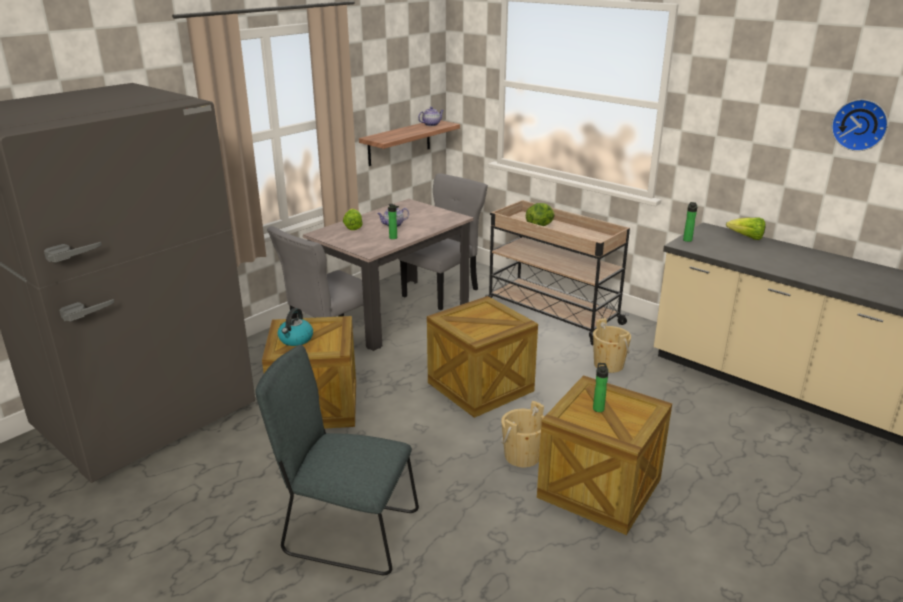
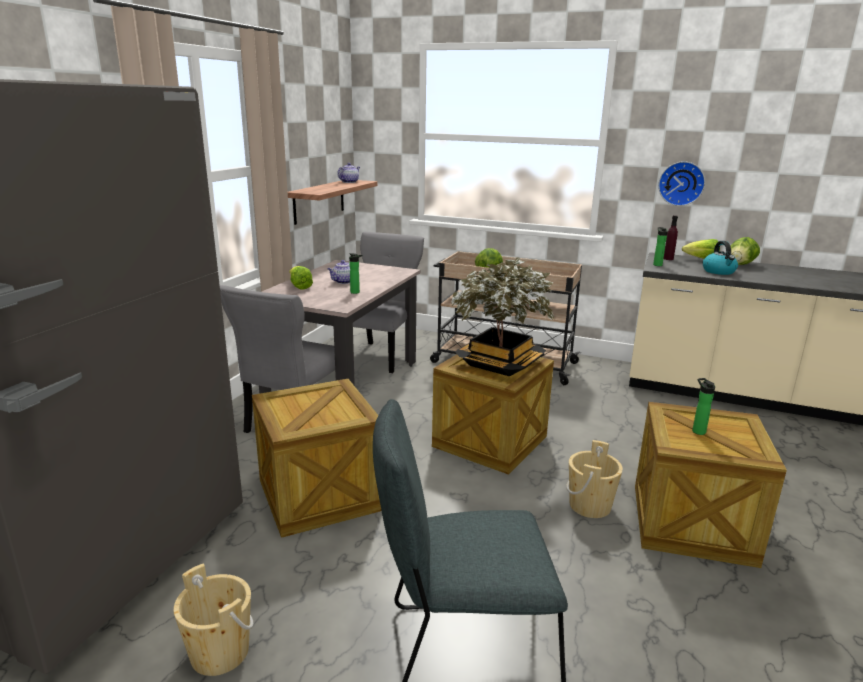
camera: 20 degrees left, 5 degrees down
(296, 339) = (300, 413): kettle -> kettle (719, 271)
(486, 320) = (499, 363): none -> potted plant
(608, 365) = (594, 400): beige bucket -> beige bucket (220, 652)
(710, 233) = (668, 259): none -> purple bottle
(782, 248) = (740, 264): none -> lettuce
(860, 124) = (805, 141): wall clock -> wall clock (681, 183)

